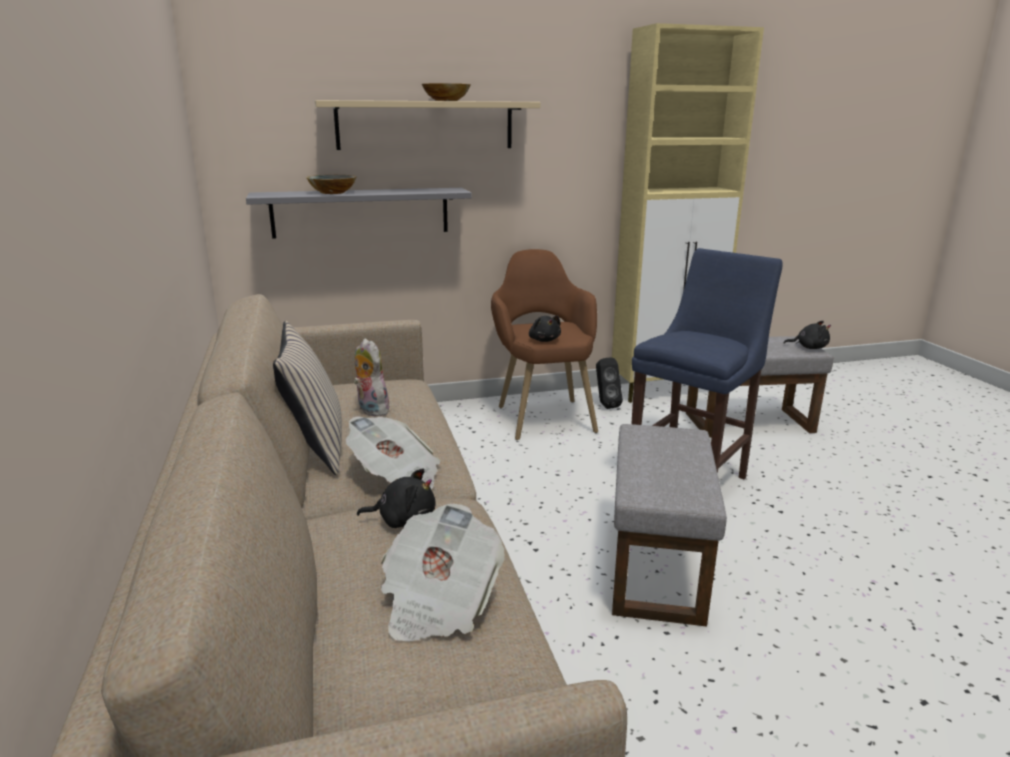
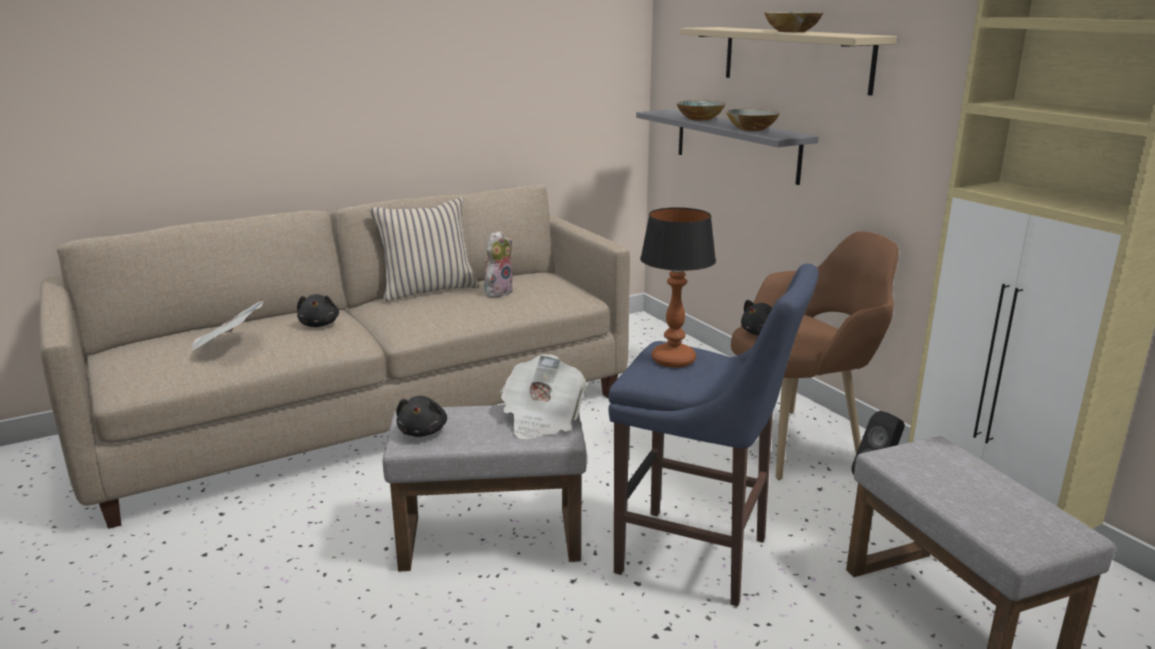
camera: 75 degrees right, 0 degrees up
(396, 475) = (395, 318): newspaper -> newspaper (541, 419)
(410, 191) = (751, 129): none -> bowl
(690, 342) = (672, 360): none -> table lamp
(809, 347) = (1033, 543): black plush toy -> black plush toy (423, 431)

